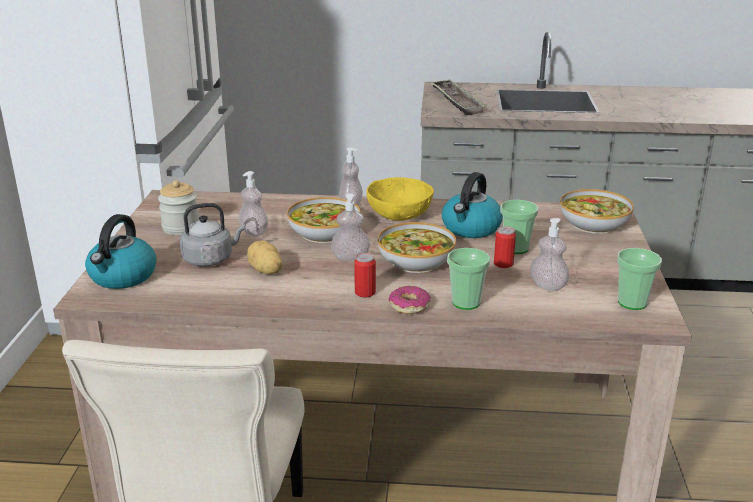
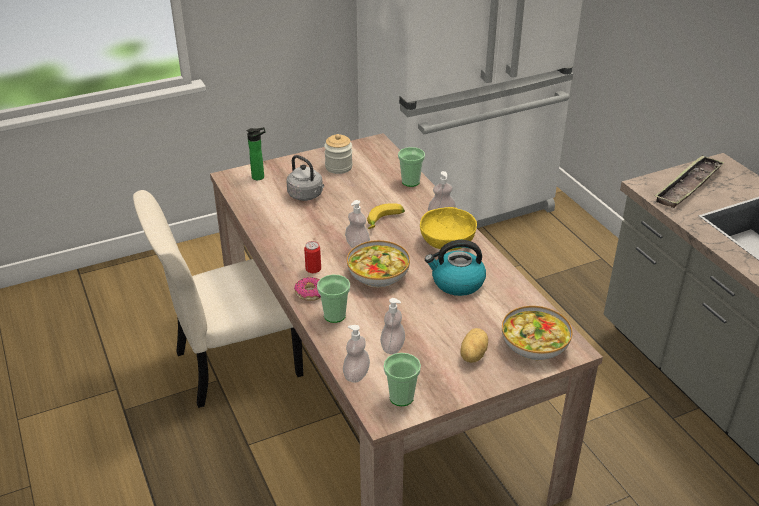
camera: 60 degrees right, 10 degrees up
(122, 277) = (260, 177): kettle -> bottle
(254, 232) = (358, 195): soap dispenser -> soap dispenser (356, 375)
(265, 271) = (309, 221): potato -> potato (472, 355)
(324, 232) = (385, 221): bowl -> banana
(503, 264) = (409, 315): can -> none
(515, 248) = (442, 314): cup -> cup (410, 182)

